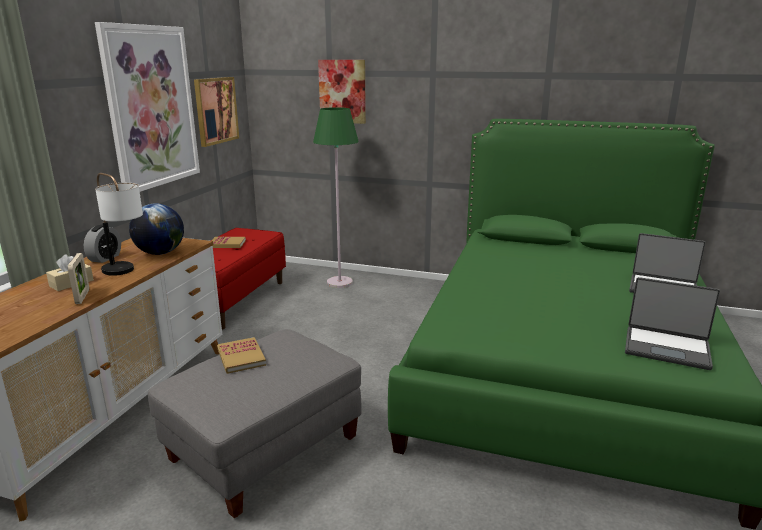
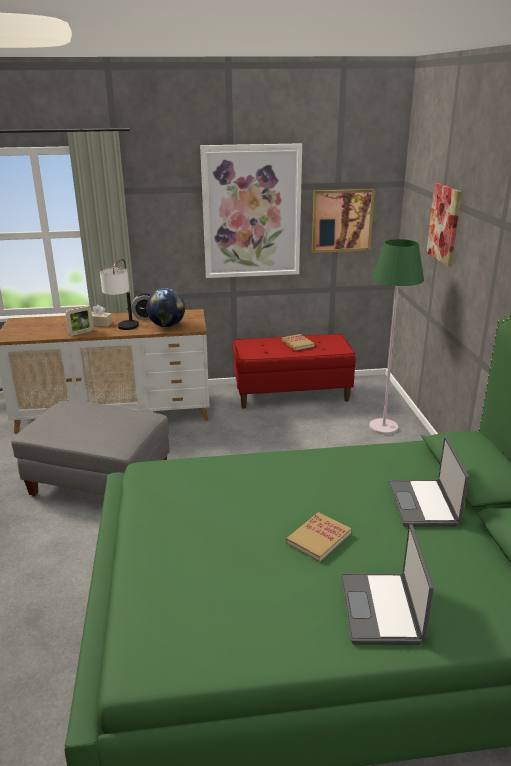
camera: 65 degrees right, 5 degrees up
(241, 357) = (100, 411): book -> book (318, 538)
(666, 348) = (185, 613): laptop -> laptop (424, 504)

